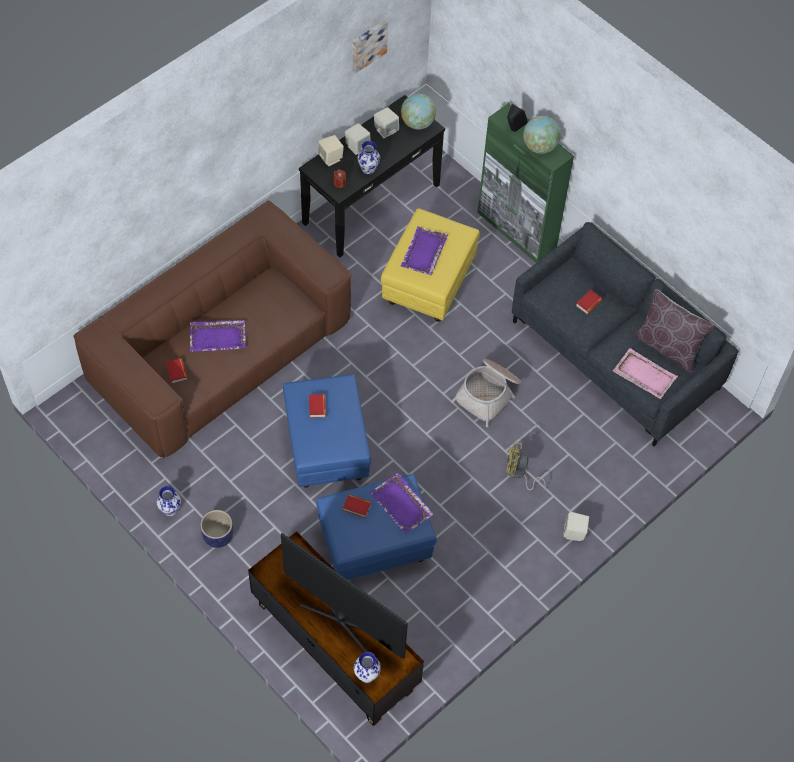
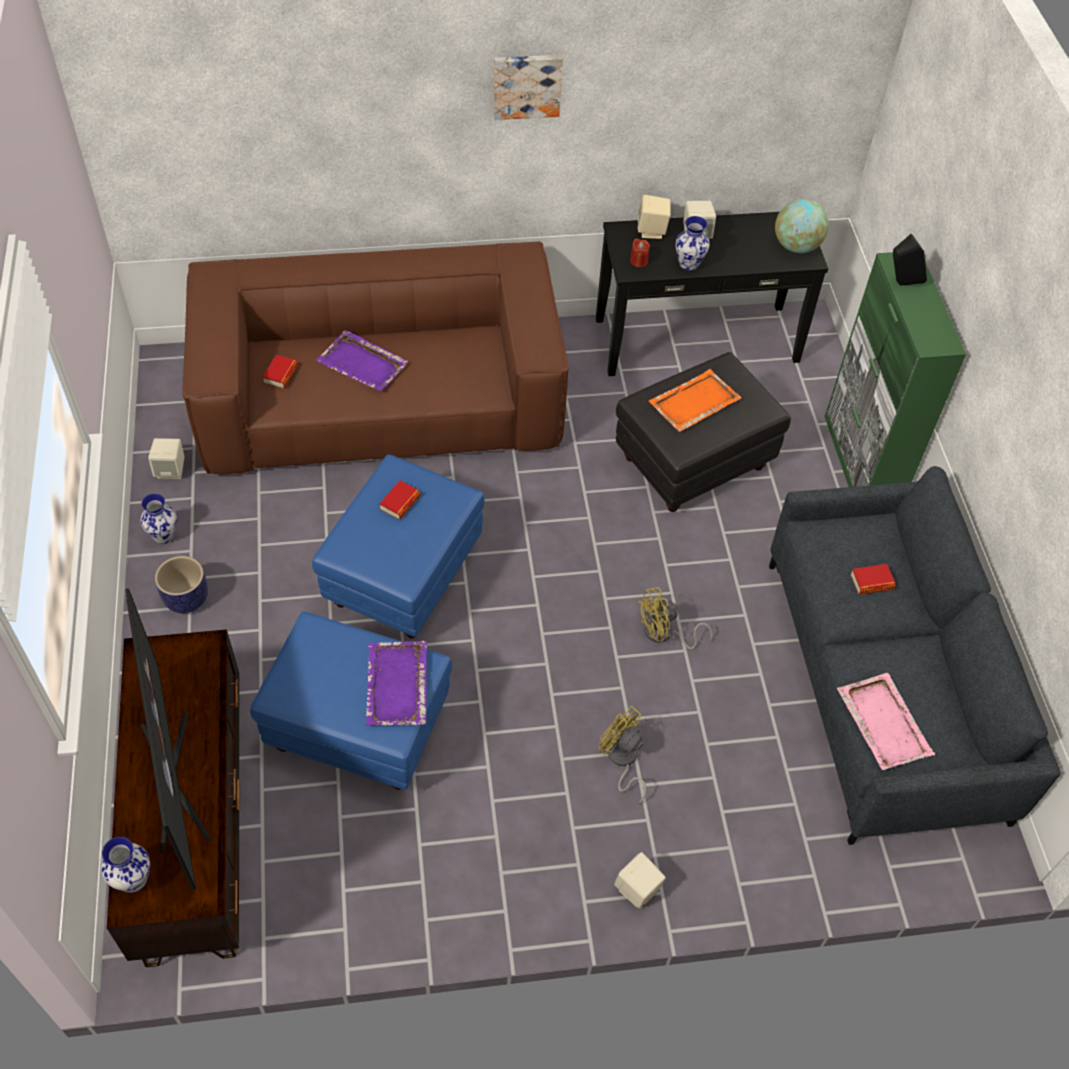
camera: 35 degrees right, 5 degrees down
(357, 507) = (337, 652): book -> none
(368, 45) = (762, 80): picture -> picture (526, 85)
(386, 130) = (748, 235): beige speaker -> beige speaker (171, 470)
(423, 252) = (693, 402): purple tray -> orange tray
(428, 284) = (693, 462): yellow ottoman -> black ottoman
(488, 394) = (664, 634): basket -> yellow fan
(540, 146) = (923, 319): globe -> none
(667, 347) = (950, 706): brown pillow -> none

